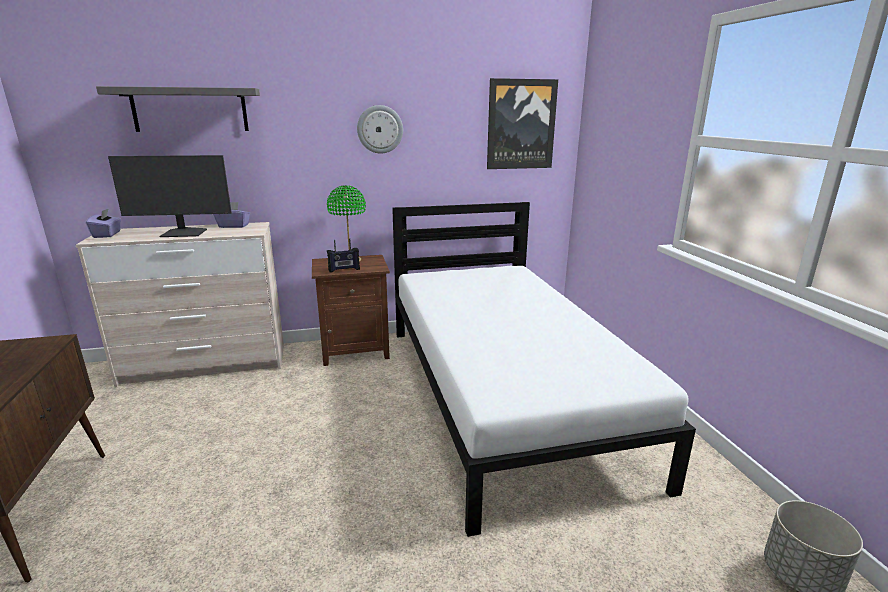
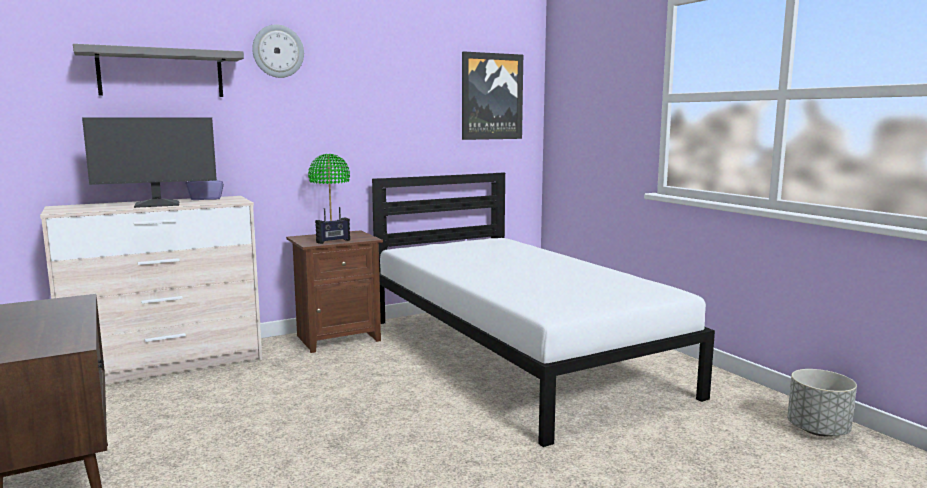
camera: 15 degrees left, 10 degrees down
(107, 234) = (64, 208): purple tissue box -> none
(380, 129) = (358, 98): wall clock -> wall clock (278, 51)

